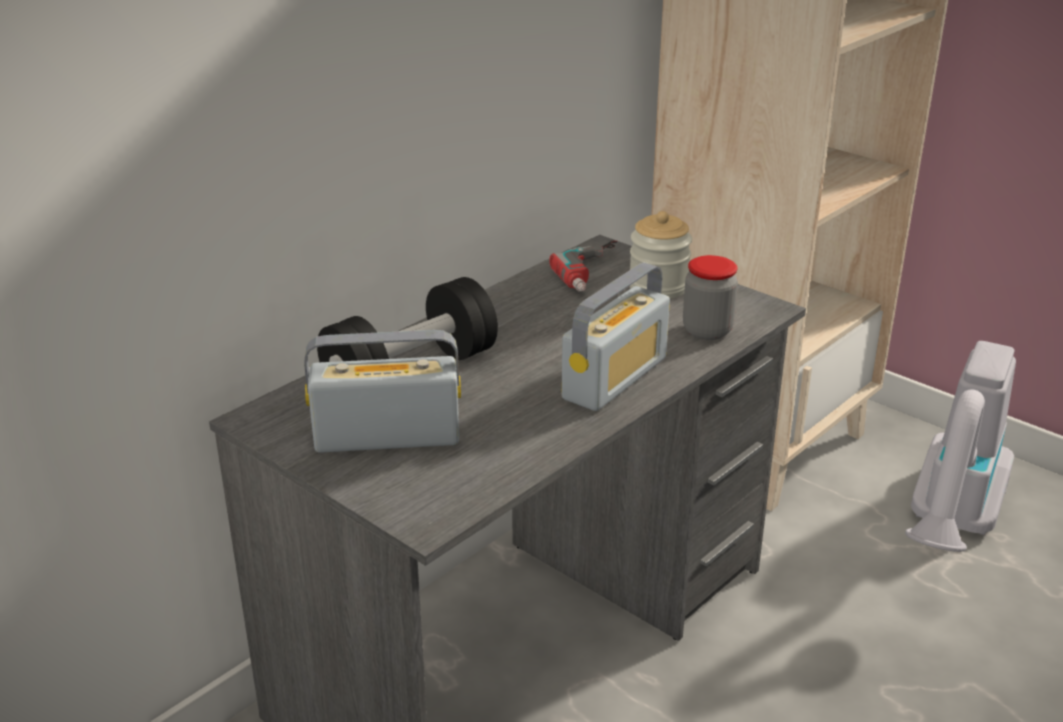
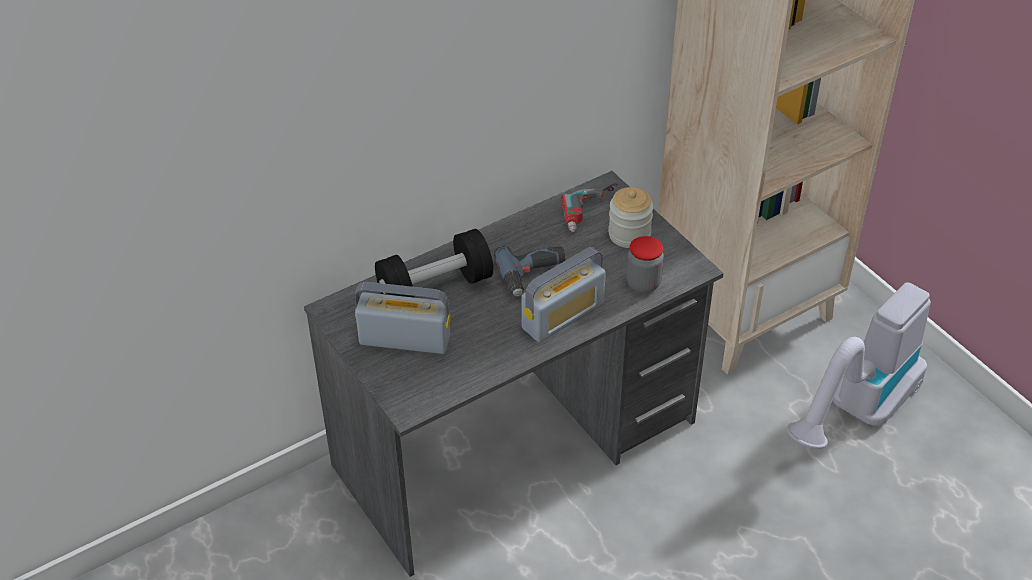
camera: 15 degrees right, 15 degrees up
(549, 341) = (533, 275): none -> power drill

